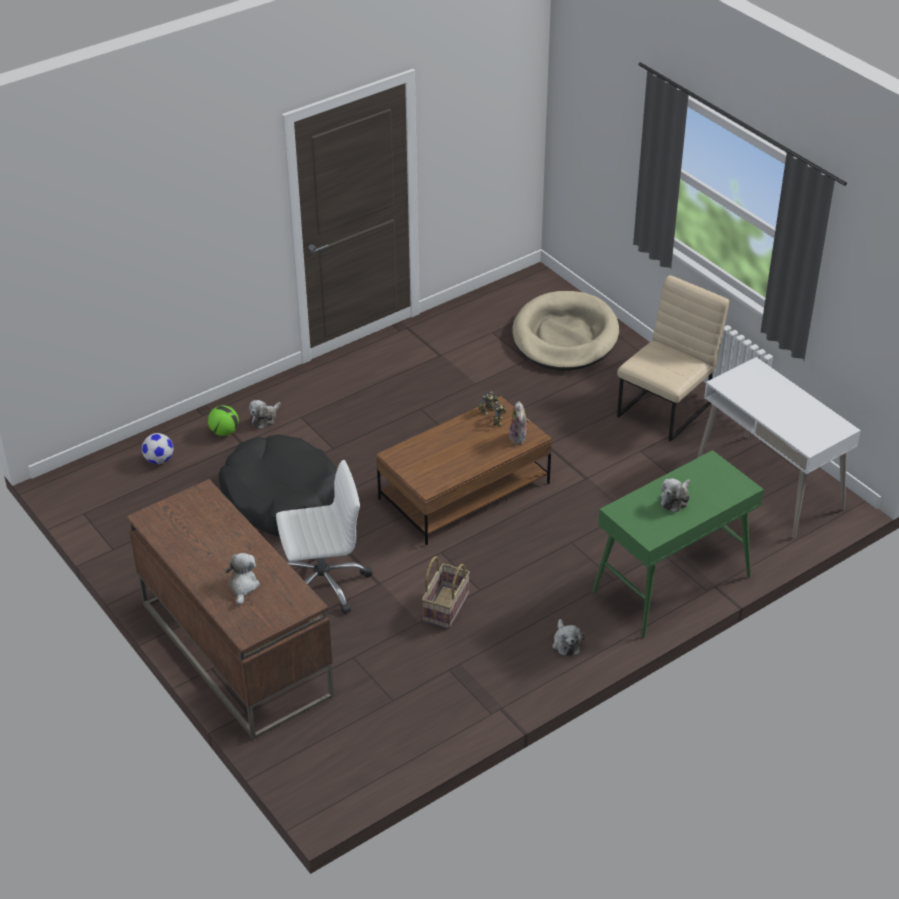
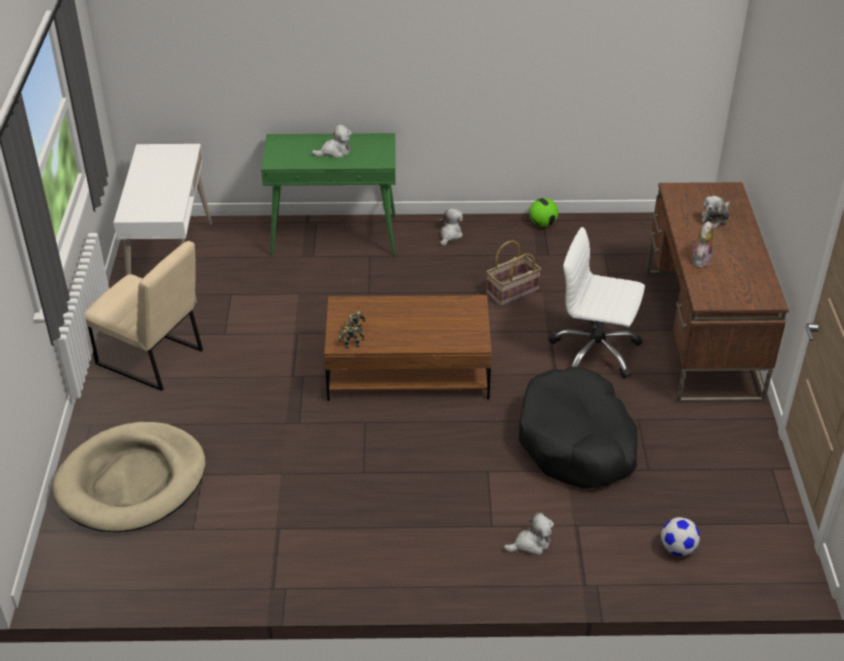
camera: 145 degrees left, 0 degrees up
(224, 432) = (586, 549): football -> football (542, 223)
(519, 438) = (354, 308): plush toy -> plush toy (700, 260)
(666, 408) = (151, 358): beige chair -> beige chair turned 135 degrees counterclockwise

